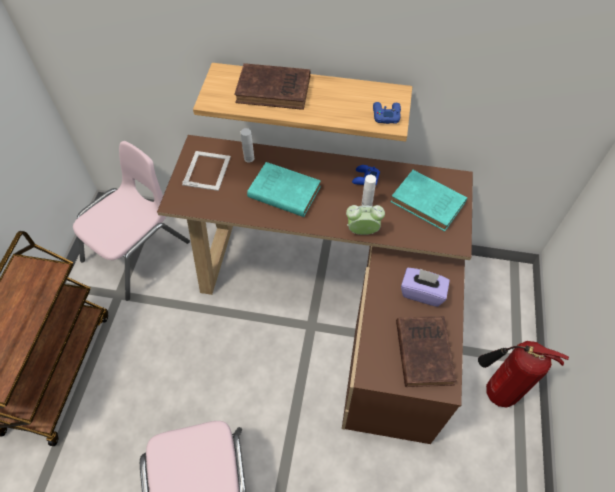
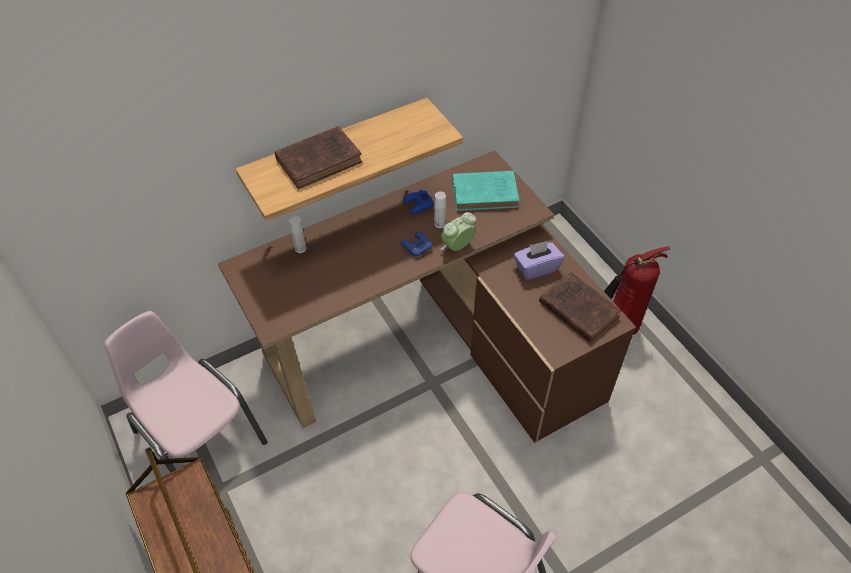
camera: 40 degrees left, 5 degrees down
(137, 252) = (198, 437): pink chair -> pink chair turned 45 degrees counterclockwise
(207, 170) = (272, 281): picture frame -> none
(282, 191) = (360, 257): turquoise book -> none
(386, 115) = (431, 130): blue game controller -> blue game controller (416, 246)

